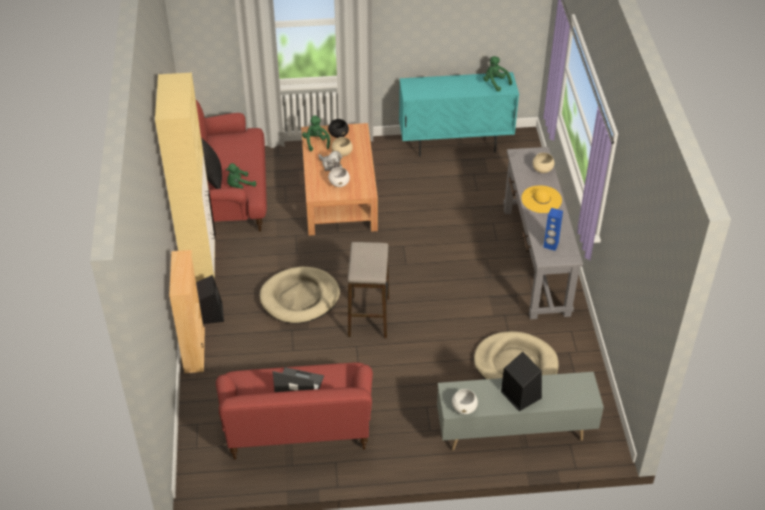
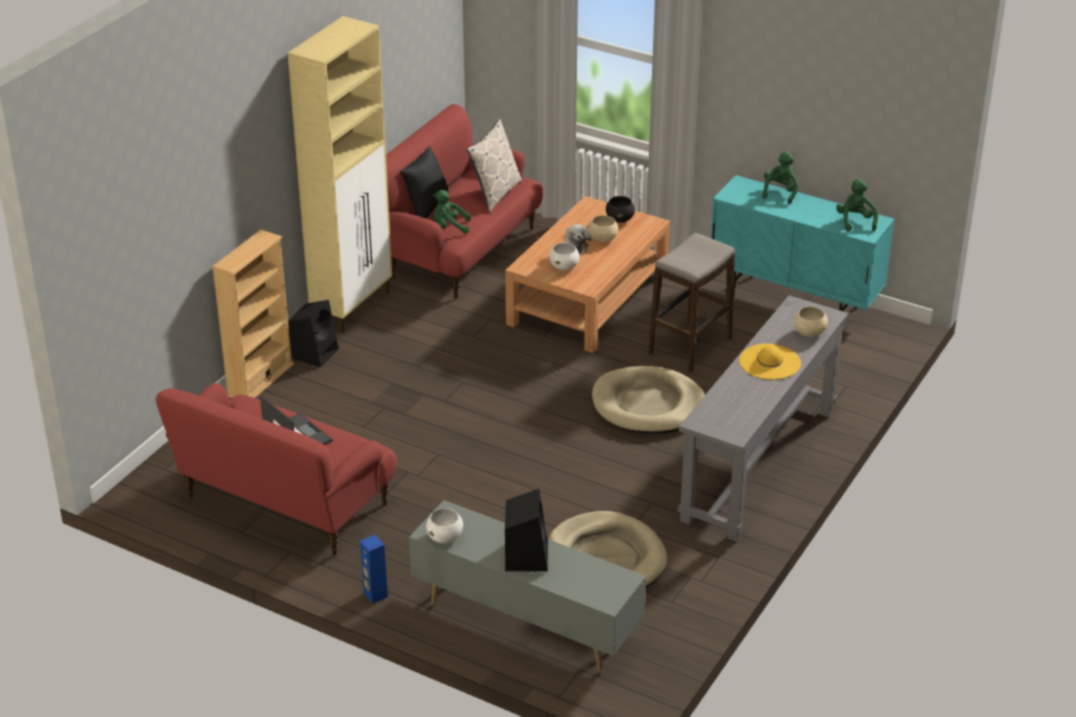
camera: 35 degrees right, 10 degrees down
(243, 148) = (495, 194): none -> pillow
(300, 298) = (428, 380): beige dog bed -> beige dog bed (648, 405)
(316, 142) = (584, 217): green plush toy -> green plush toy (780, 192)
(368, 317) = (484, 432): stool -> stool (689, 346)
(550, 245) = (723, 412): blue speaker -> blue speaker (375, 595)

